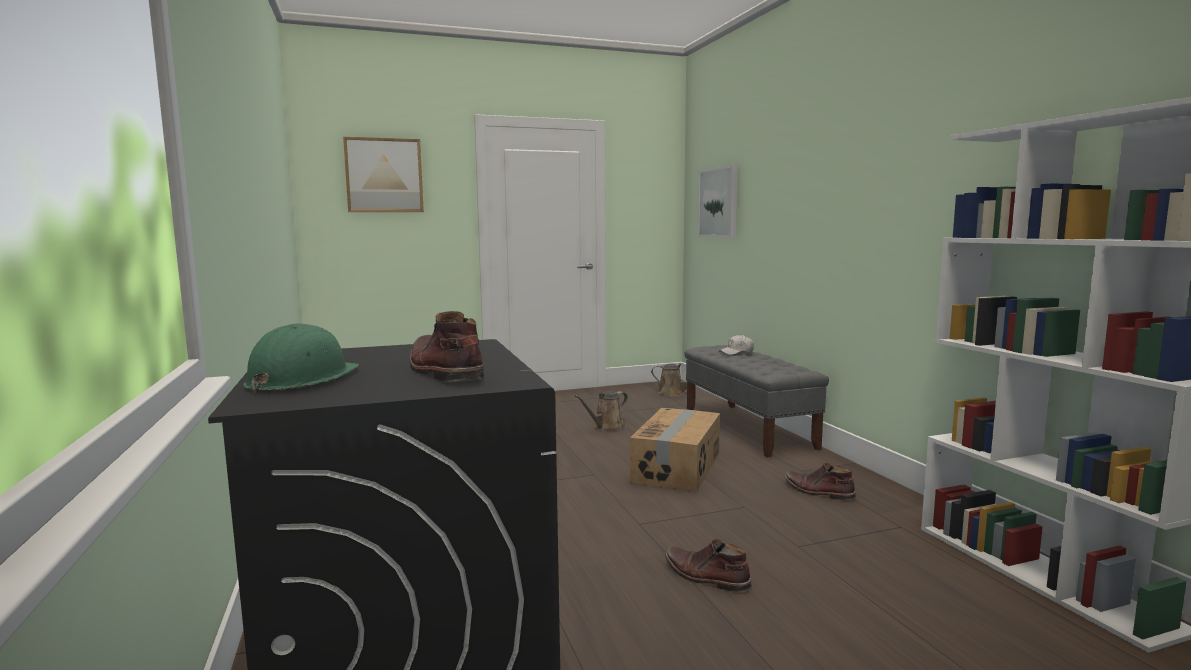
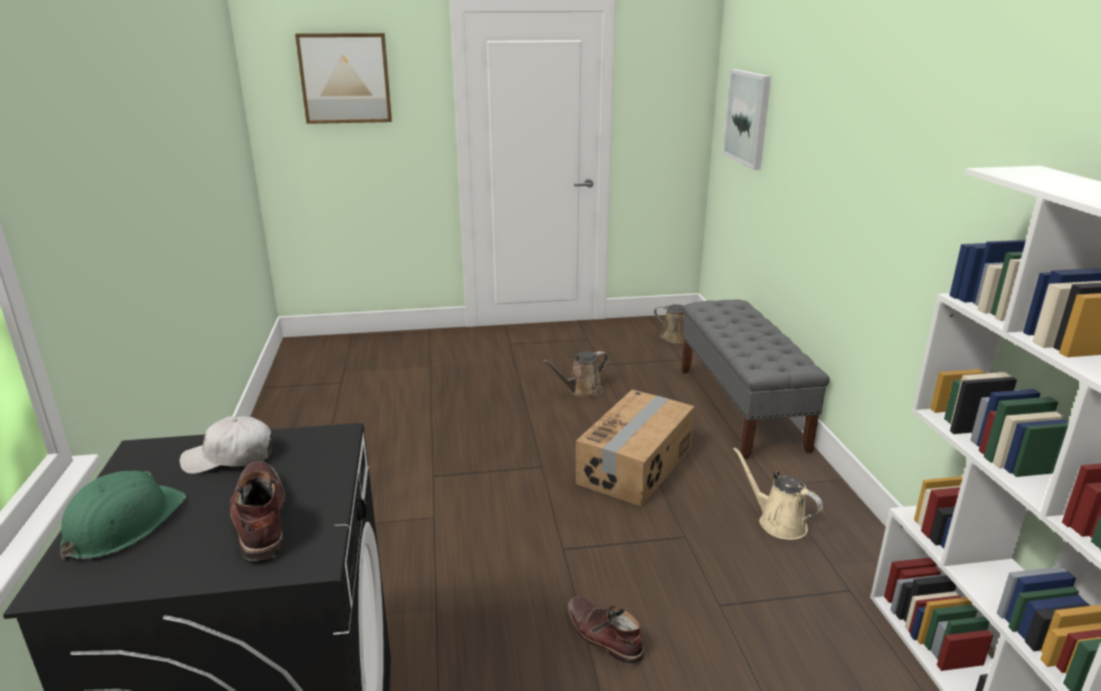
camera: 10 degrees right, 15 degrees up
(736, 352) = (739, 318): white cap -> white cap (230, 457)
(818, 491) = (778, 522): brown boot -> beige watering can

